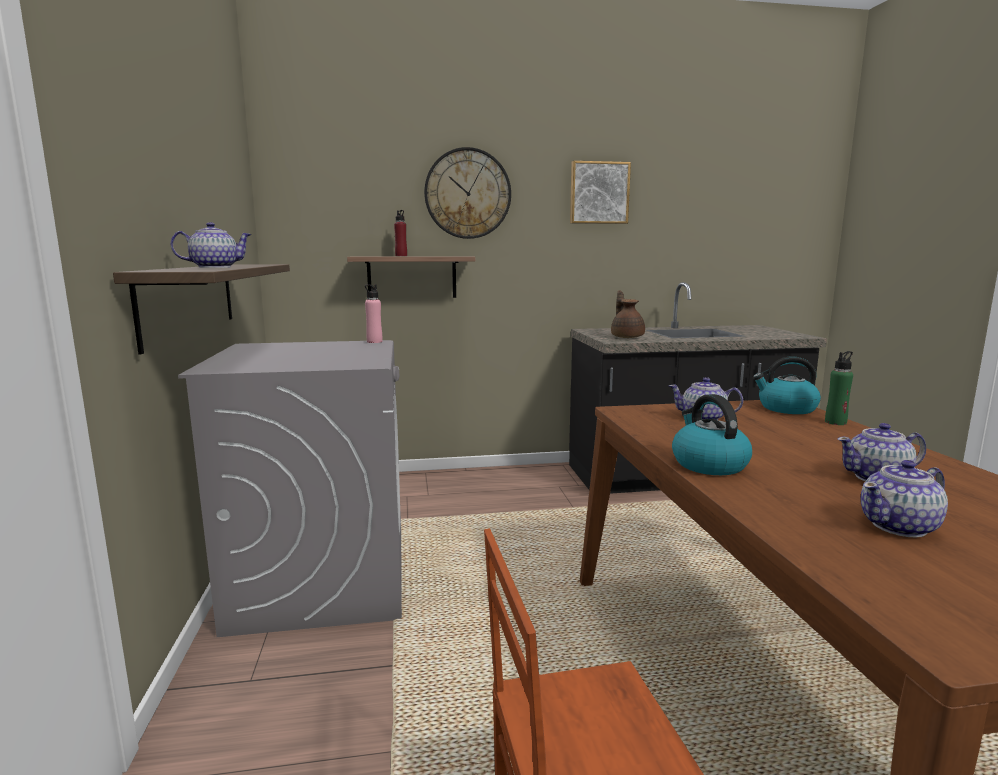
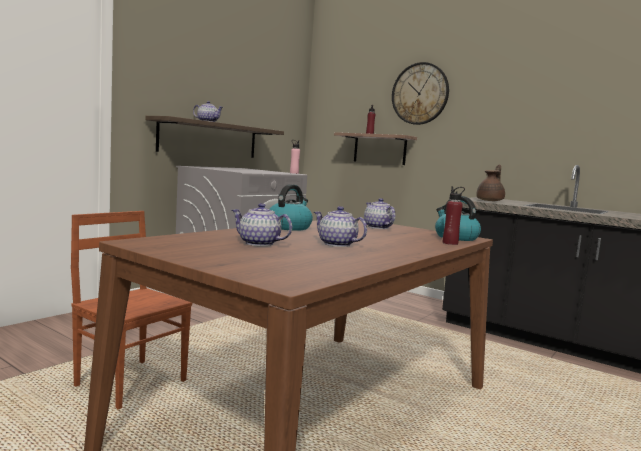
camera: 45 degrees right, 5 degrees down
(598, 193) = (518, 90): picture -> none
(835, 422) = (450, 243): green bottle -> red bottle

